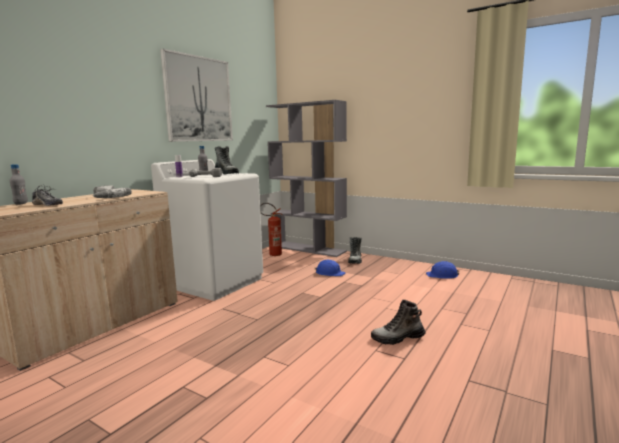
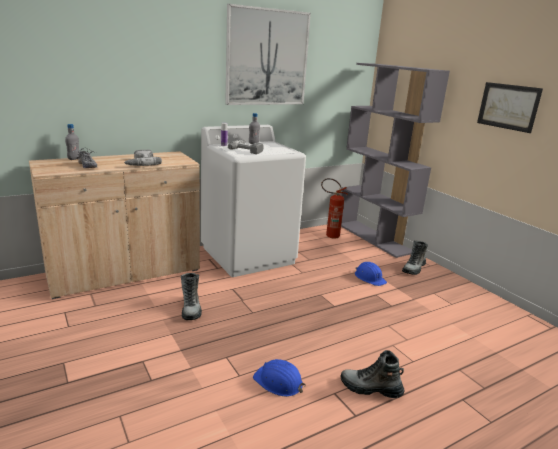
camera: 25 degrees right, 10 degrees up
(227, 173) = (275, 147): boot -> boot (191, 308)
(398, 119) = (508, 106): none -> picture
(442, 275) = (505, 323): blue hard hat -> blue hard hat (278, 382)

